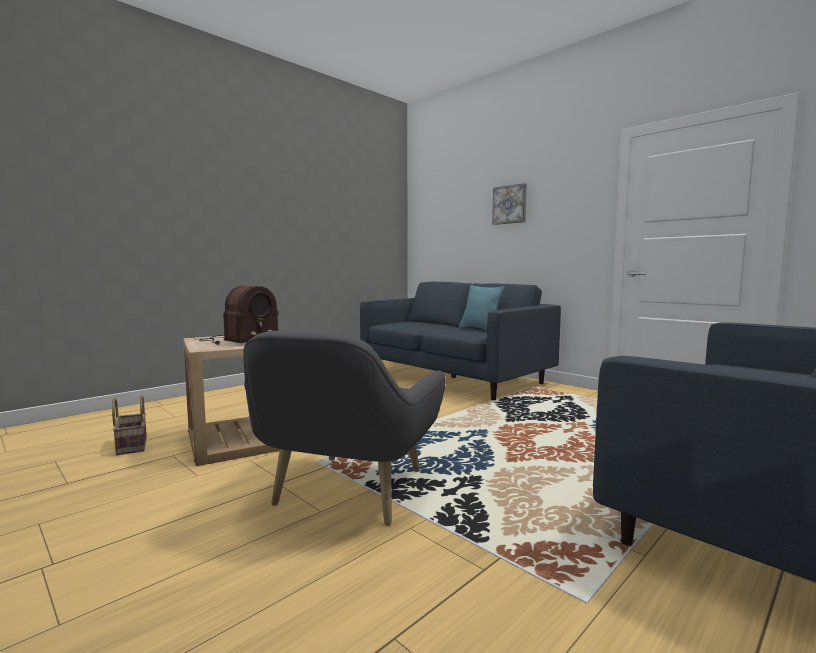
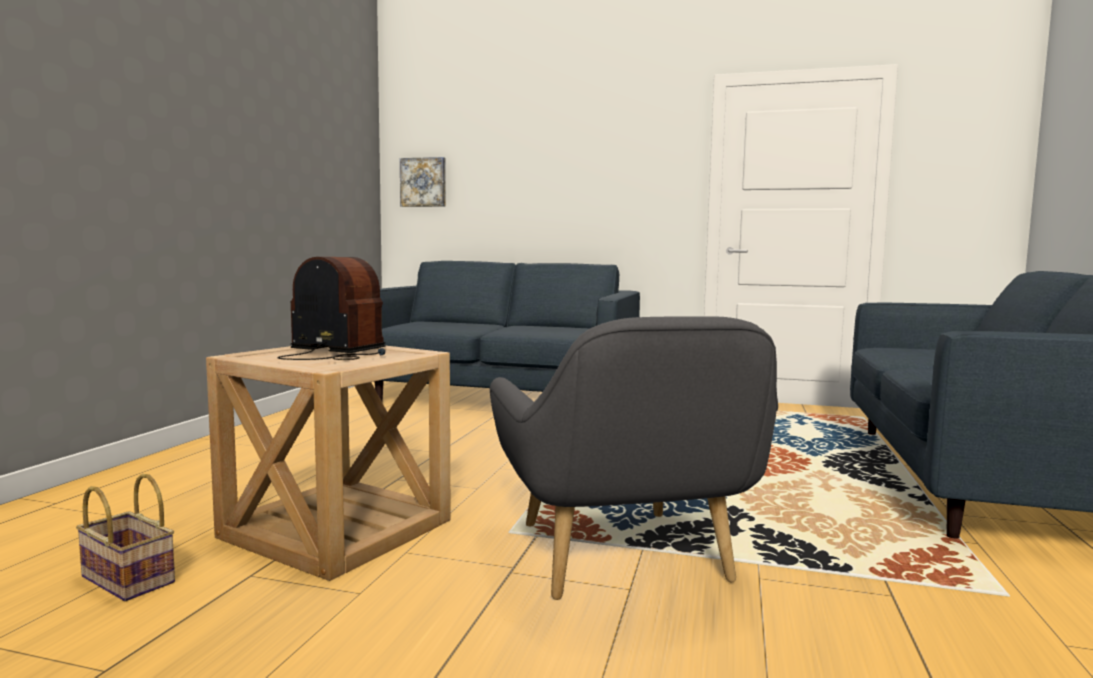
camera: 30 degrees left, 0 degrees up
(238, 340) = (335, 353): radio -> radio turned 75 degrees counterclockwise
(479, 329) = (546, 327): turquoise pillow -> none
(510, 204) = (562, 155): picture -> picture (423, 182)

